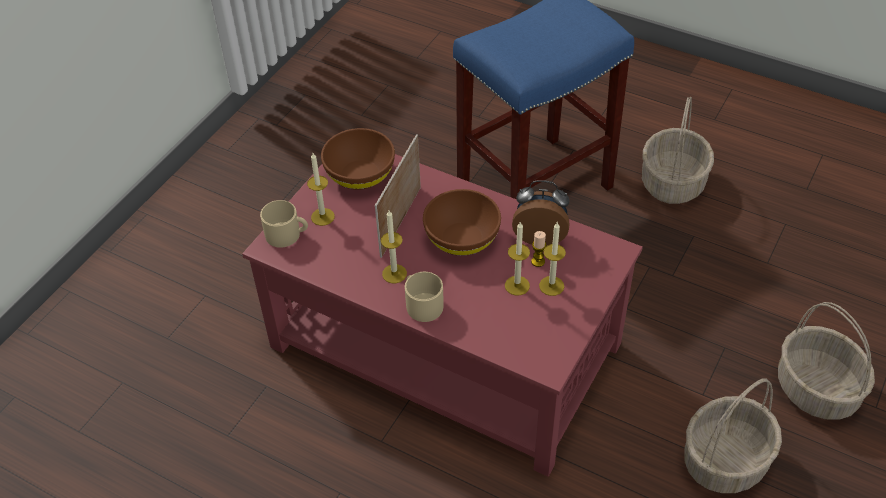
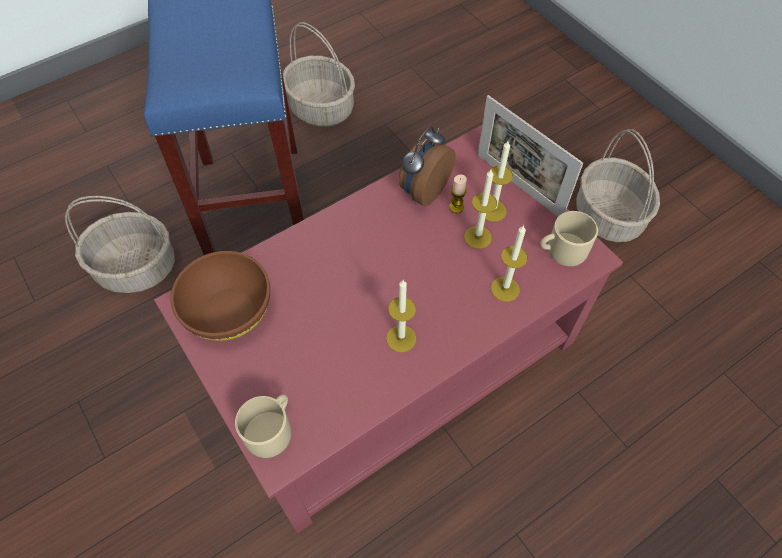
camera: 65 degrees left, 10 degrees up
(322, 217) = (268, 377): candle -> candle (505, 289)
(400, 221) = (328, 300): picture frame -> picture frame (518, 186)
(421, 304) = (458, 330): beige mug -> beige mug (562, 250)
(461, 239) = (388, 256): brown bowl -> none
(817, 390) = (570, 131): basket -> basket (137, 267)

